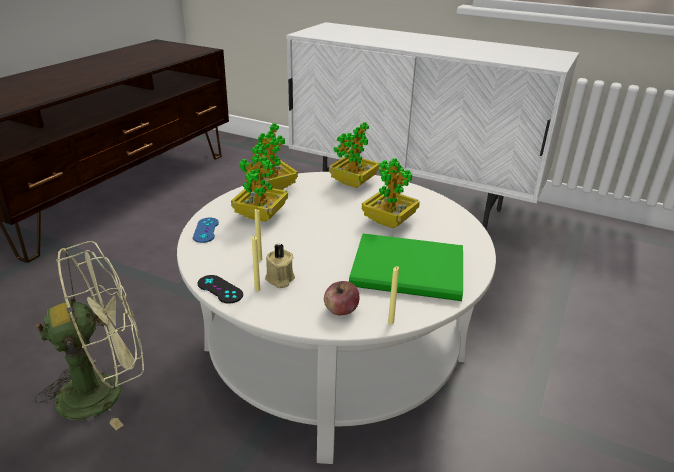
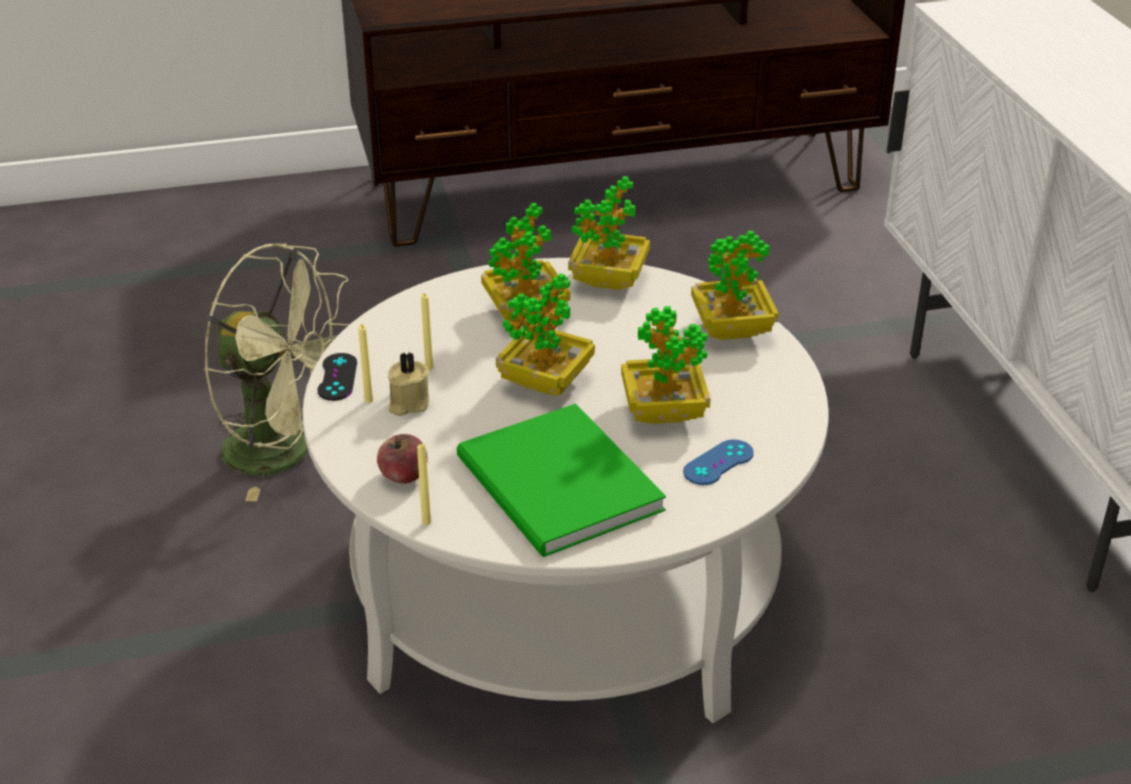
camera: 50 degrees right, 5 degrees up
(206, 230) = (437, 298): blue game controller -> blue game controller (718, 463)
(323, 236) = (545, 382): none -> potted plant

